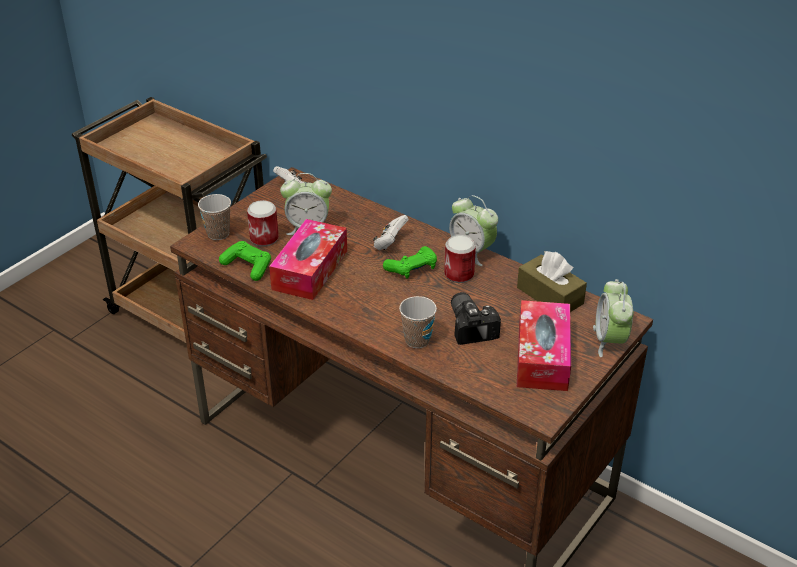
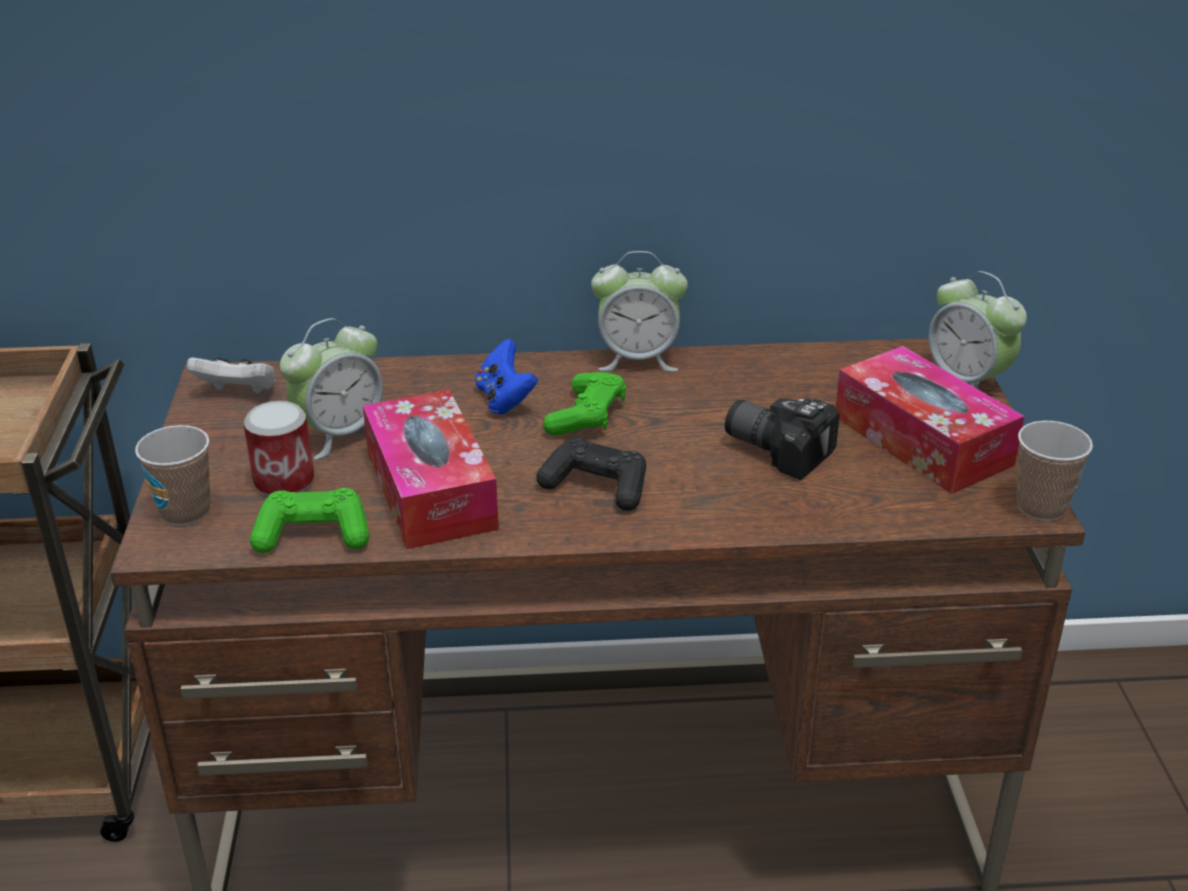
camera: 40 degrees left, 5 degrees down
(373, 302) = (596, 486): none -> black game controller
(390, 243) = (505, 399): white game controller -> blue game controller
(417, 340) = (737, 504): cup -> cup (1041, 507)
(459, 274) = (664, 394): can -> none
(550, 296) = (818, 365): brown tissue box -> none

